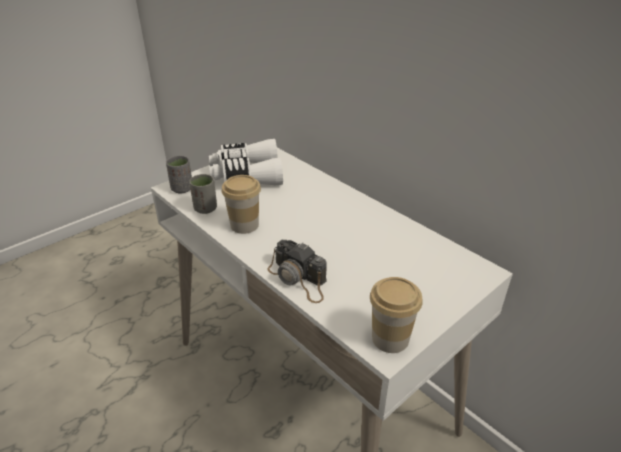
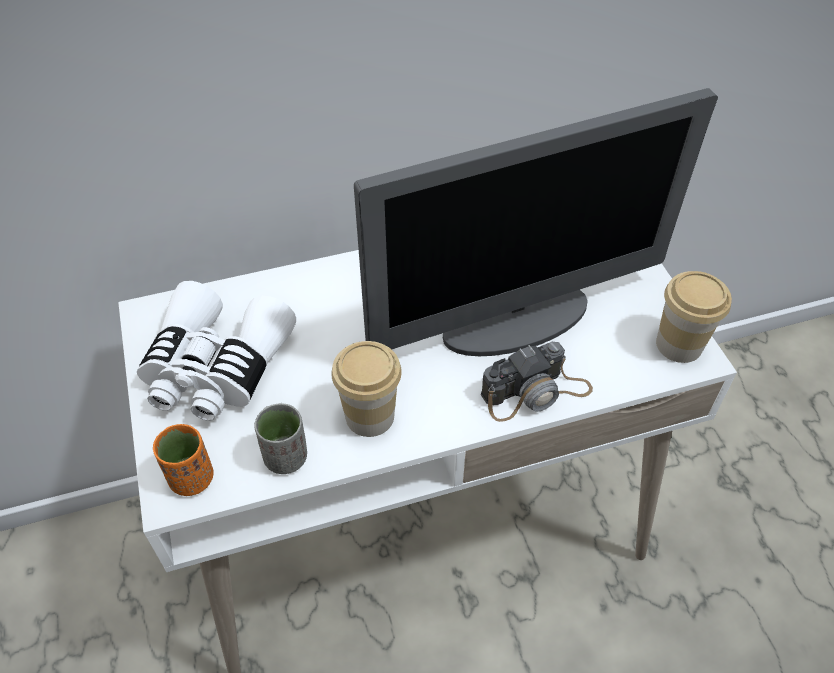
camera: 65 degrees left, 15 degrees up
(182, 189) = (191, 478): grey cup -> orange cup
(351, 257) = (517, 320): none -> monitor

